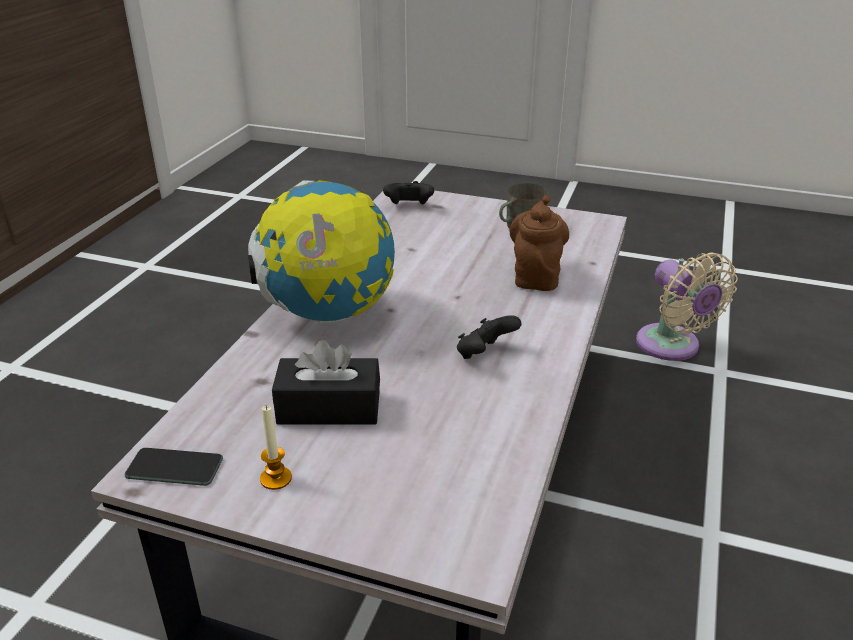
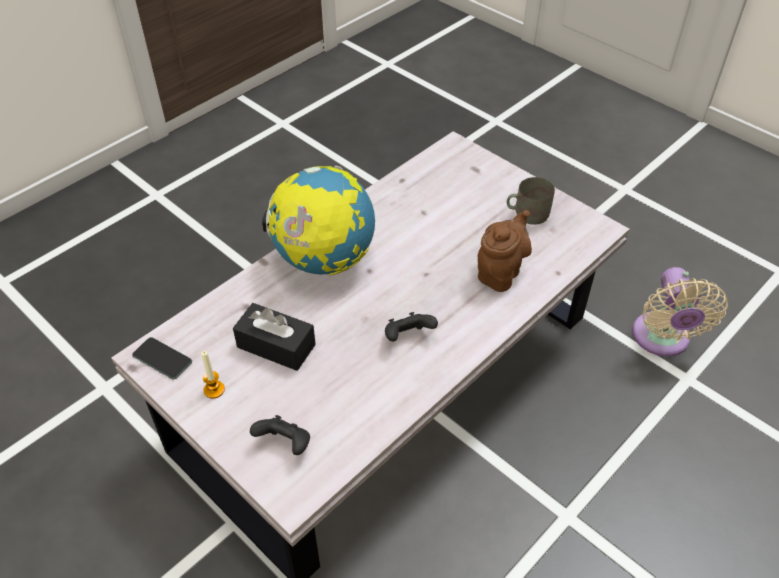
camera: 25 degrees right, 15 degrees up
(409, 207) = (451, 164): black game controller -> black game controller (285, 444)

